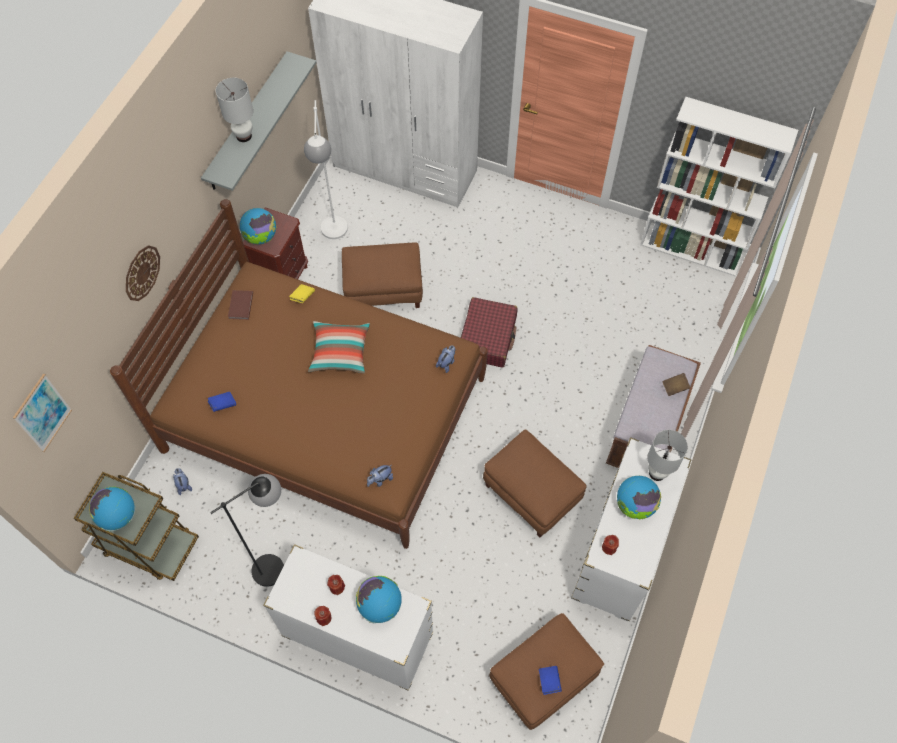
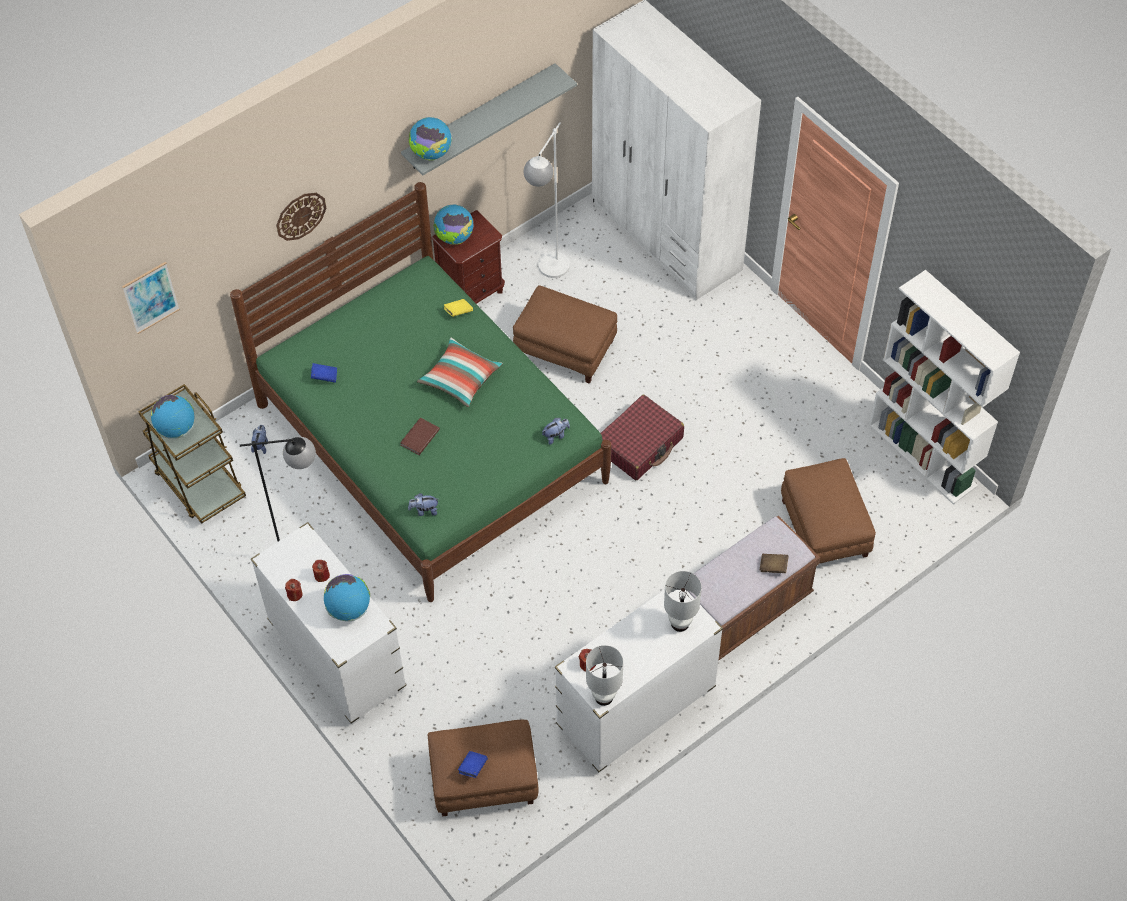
camera: 30 degrees right, 5 degrees down
(240, 306) = (394, 294): brown book -> brown book (419, 437)
(244, 136) = (463, 129): white table lamp -> white table lamp (604, 697)
(325, 414) = (431, 443): brown bed -> green bed
(532, 492) = (585, 612): brown ottoman -> brown ottoman (825, 528)
(635, 505) = (638, 640): globe -> globe (431, 153)

